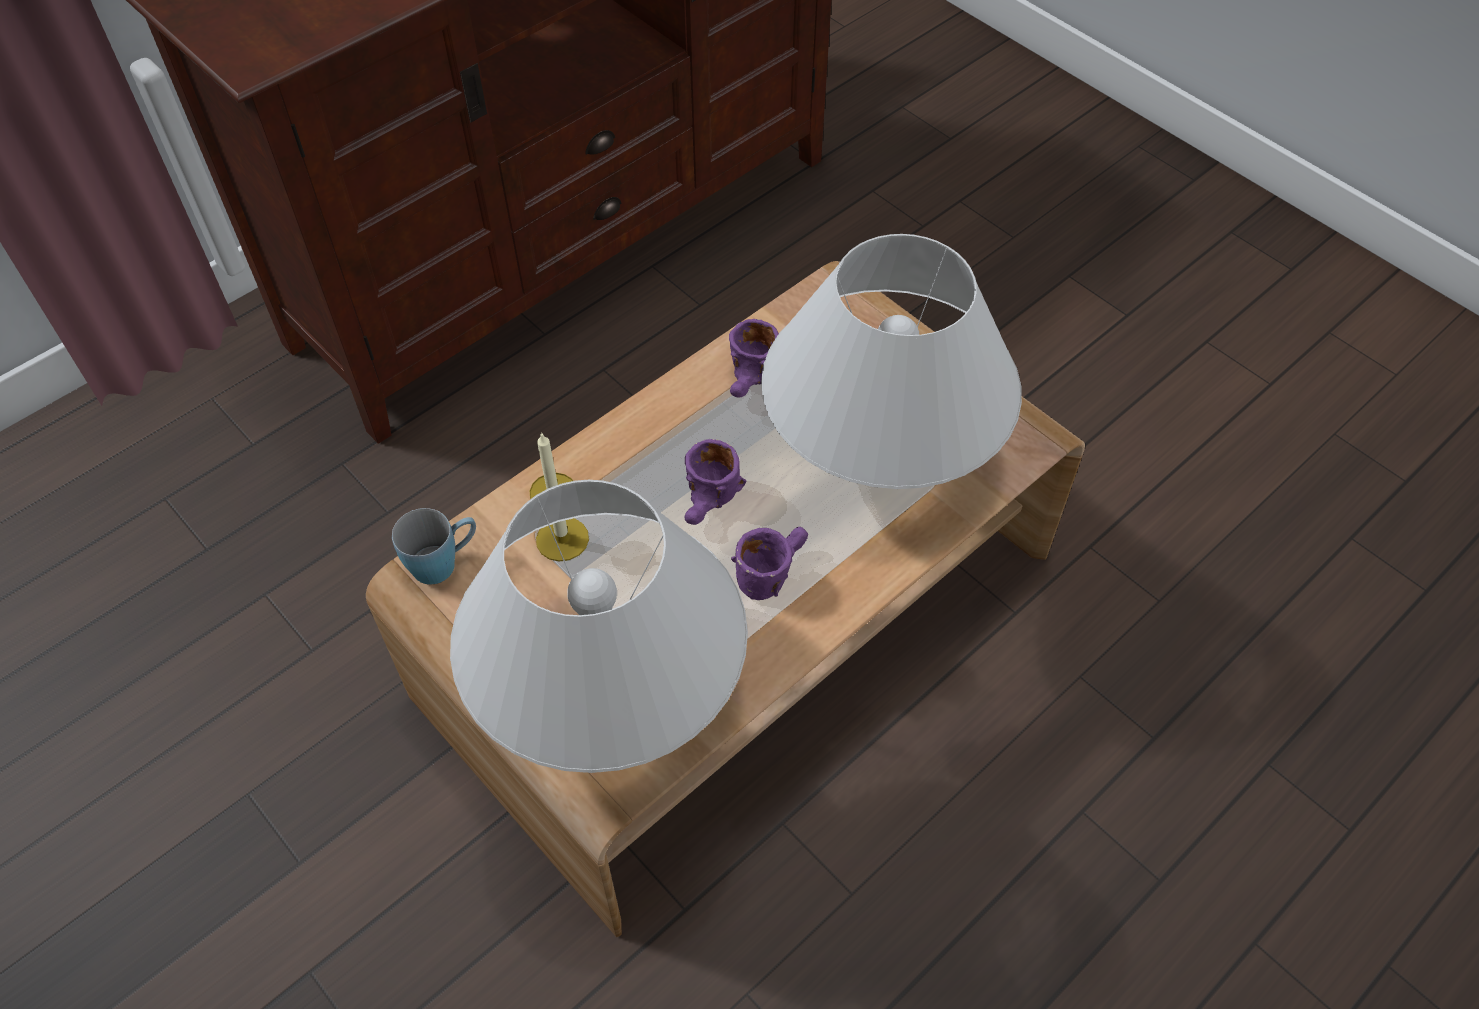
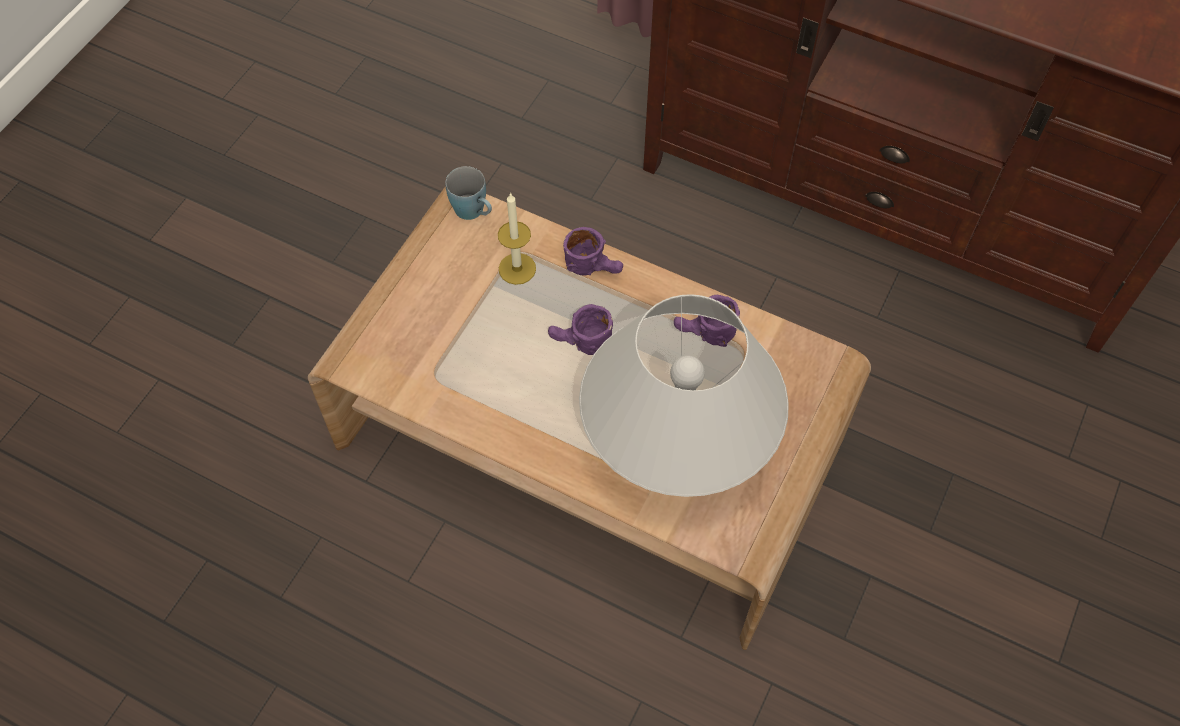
camera: 70 degrees right, 5 degrees up
(609, 693) = (410, 337): white table lamp -> none
(770, 570) = (540, 399): purple mug -> purple mug (594, 267)

